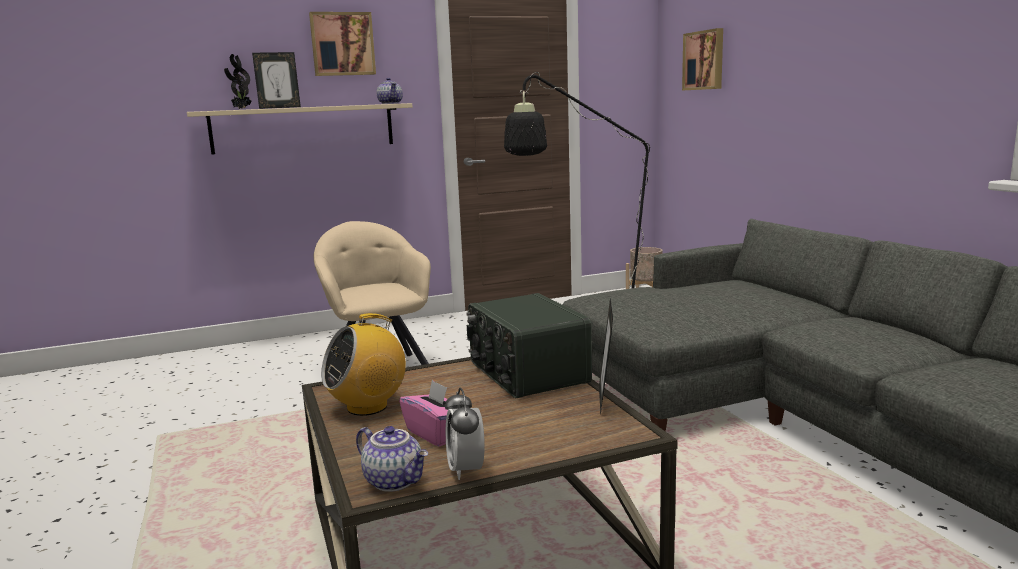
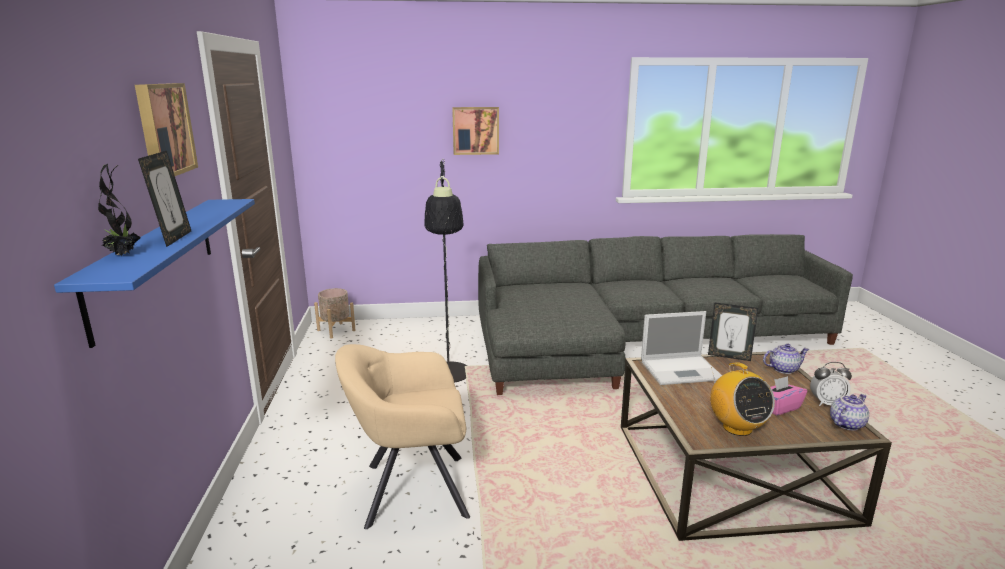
camera: 75 degrees left, 5 degrees up
(303, 128) = (156, 261): beige shelf -> blue shelf
(390, 103) = (224, 203): teapot -> teapot (783, 369)
(526, 373) = (682, 370): radio -> laptop
(704, 60) = (366, 126): picture -> picture (475, 130)

